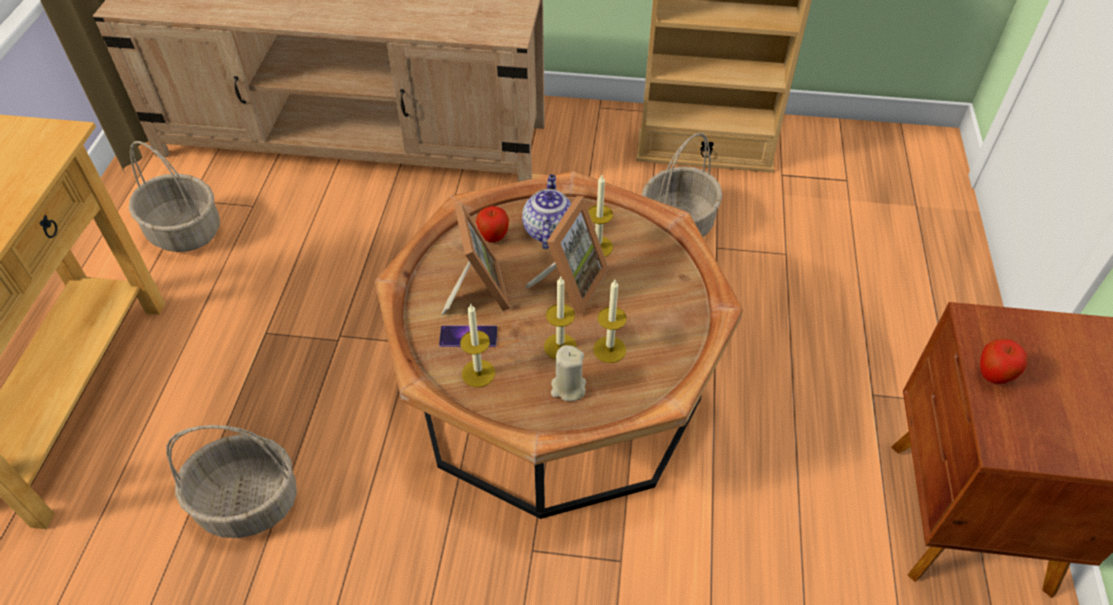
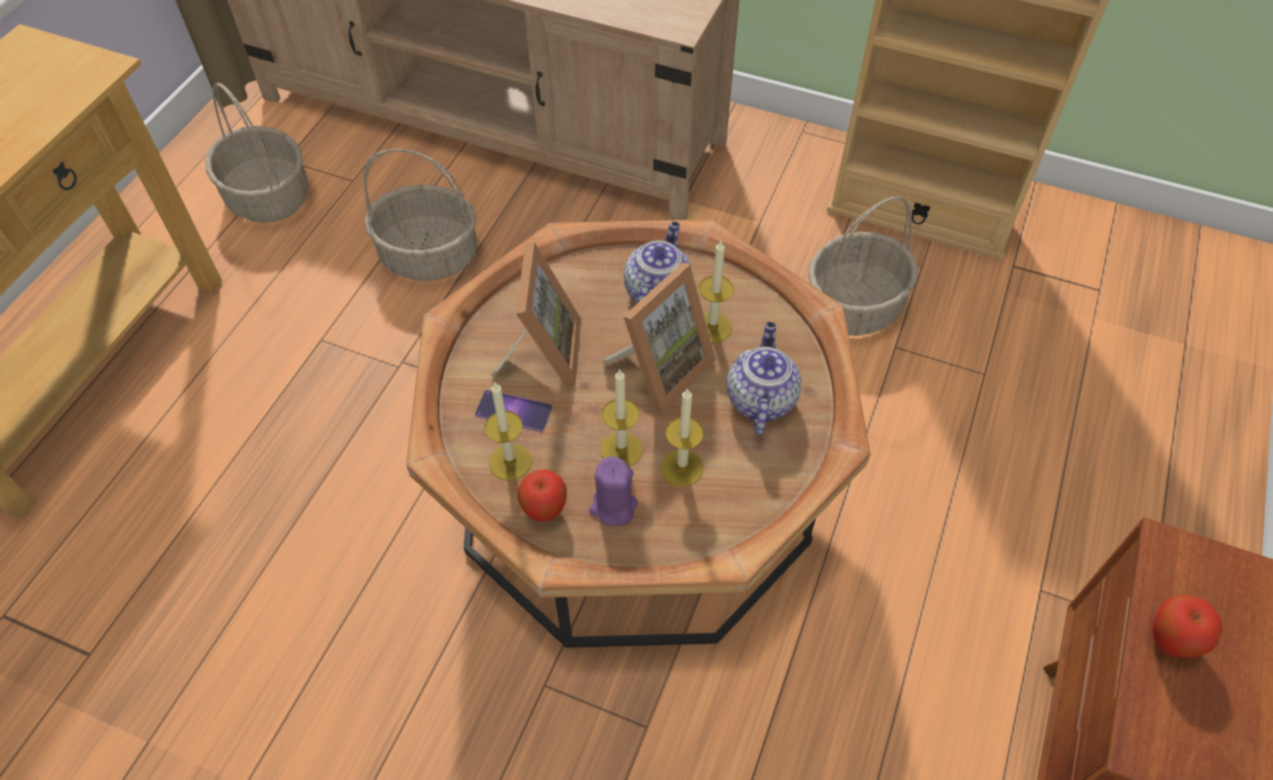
camera: 15 degrees right, 5 degrees up
(247, 504) = (239, 543): basket -> basket (427, 256)
(493, 238) = (586, 288): apple -> apple (544, 510)
(568, 388) = (613, 507): beige candle -> purple candle
(650, 289) = (760, 398): none -> teapot

